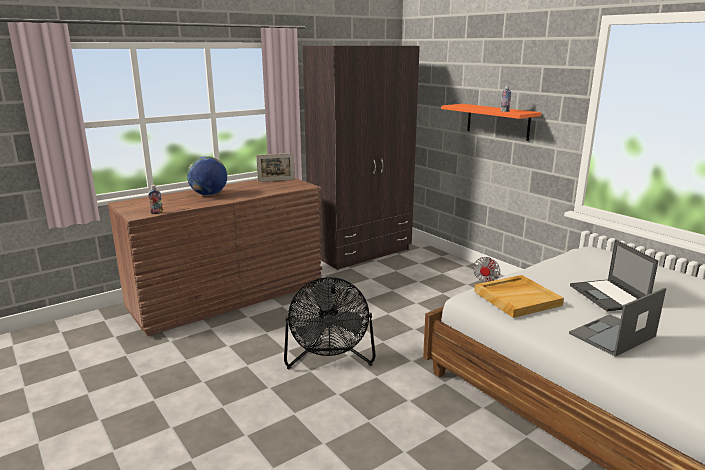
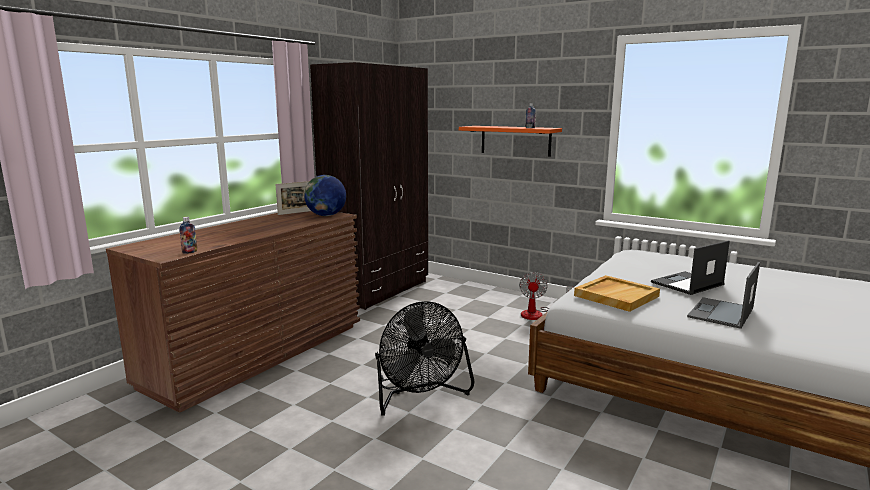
camera: 20 degrees left, 5 degrees down
(209, 194) = (234, 230): globe -> globe (326, 215)
(609, 296) = (687, 284): laptop -> laptop turned 90 degrees clockwise

